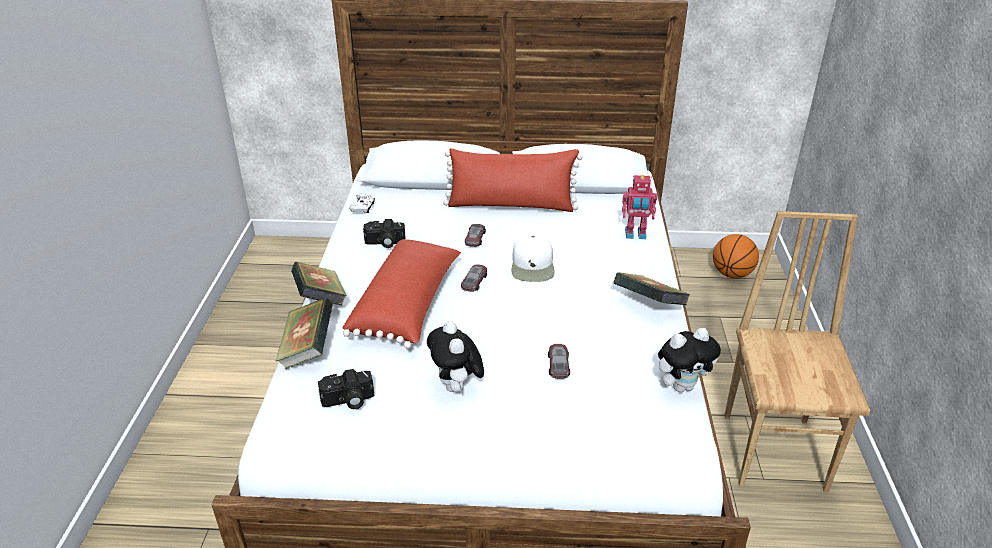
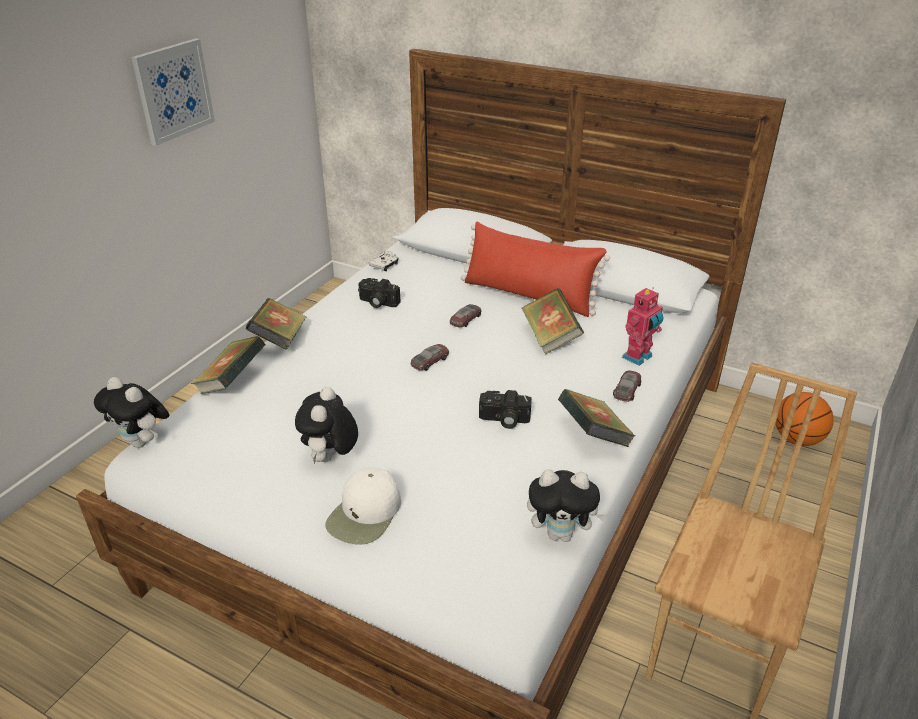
camera: 25 degrees right, 0 degrees up
(123, 72) = (173, 91): none -> picture
(264, 429) = (143, 442): none -> plush toy
(348, 401) = (224, 439): camera -> camera (504, 420)
(408, 306) = (350, 367): red pillow -> none
(533, 266) = (501, 361): white cap -> white cap (365, 514)
(556, 236) = (550, 337): none -> book
(558, 365) = (446, 468): toy car -> toy car (627, 390)
(635, 235) = (638, 357): toy robot -> toy robot turned 75 degrees counterclockwise

